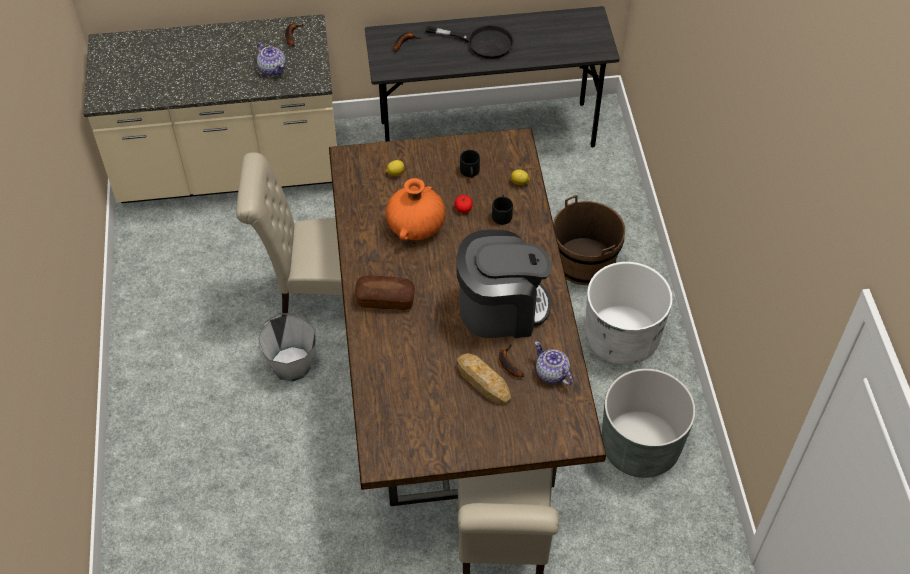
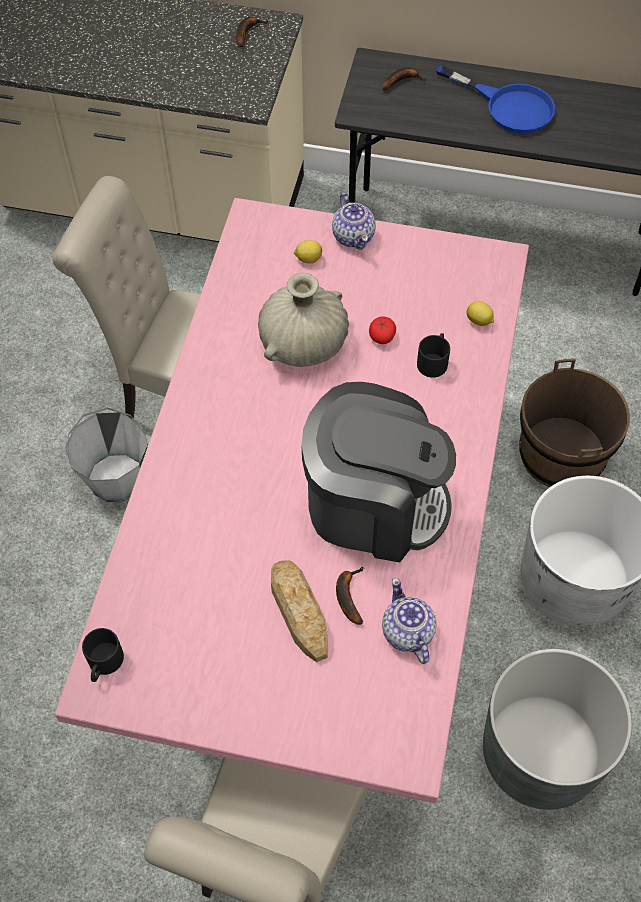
camera: 20 degrees right, 5 degrees up
(272, 69) = (201, 71): teapot -> teapot (353, 236)
(385, 300) = (213, 440): bread -> none
(415, 226) = (303, 343): orange vase -> beige vase
(454, 375) = (321, 560): brown dining table -> pink dining table
(470, 172) = (414, 287): black mug -> black mug (104, 664)
(481, 42) = (509, 106): black frying pan -> blue frying pan

